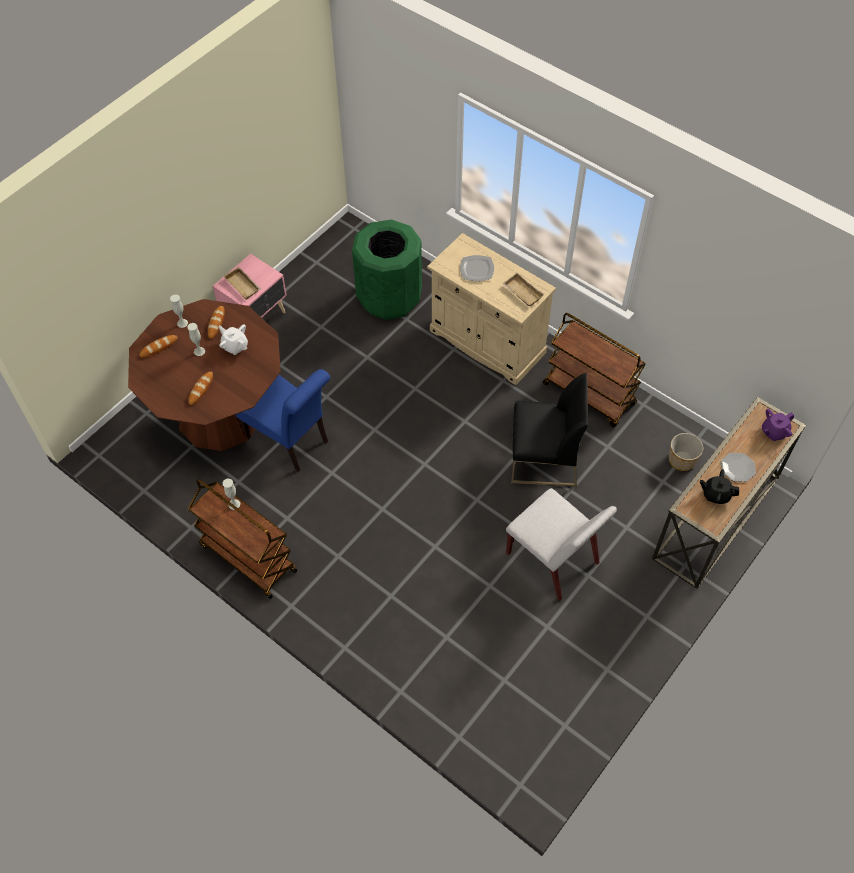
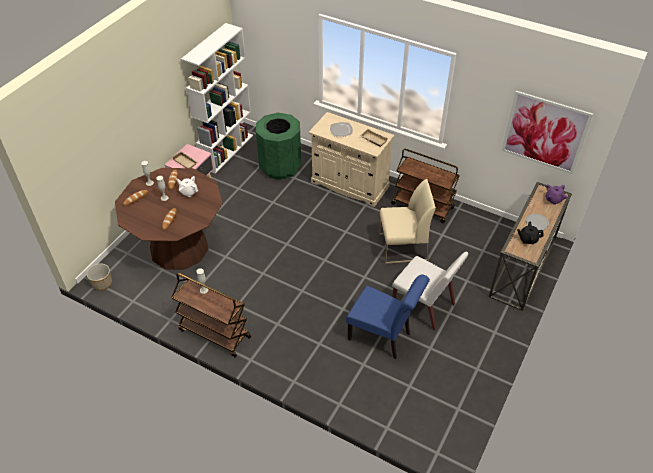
camera: 10 degrees left, 10 degrees down
(291, 441) = (231, 258): blue chair -> blue chair (383, 337)
(315, 259) = (227, 150): none -> white bookcase
(543, 459) = (402, 247): black chair -> beige chair
(682, 460) = (492, 236): planter -> planter (102, 283)
(774, 334) = (545, 132): none -> picture

